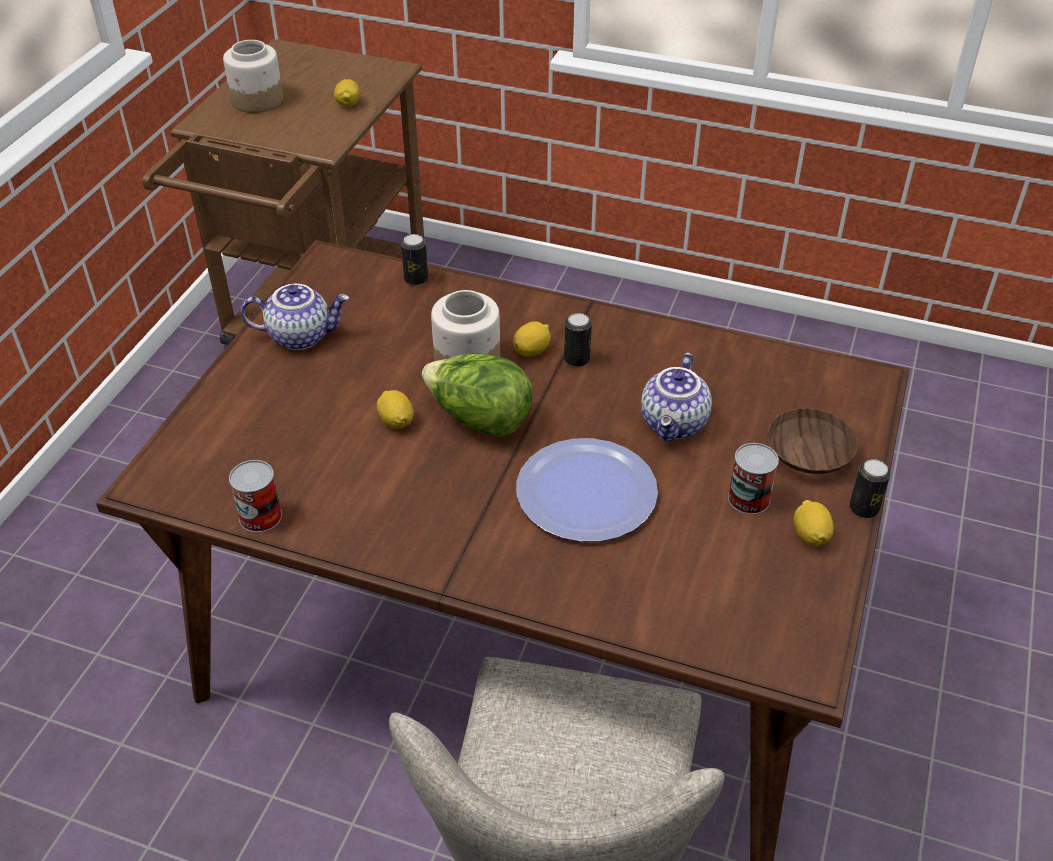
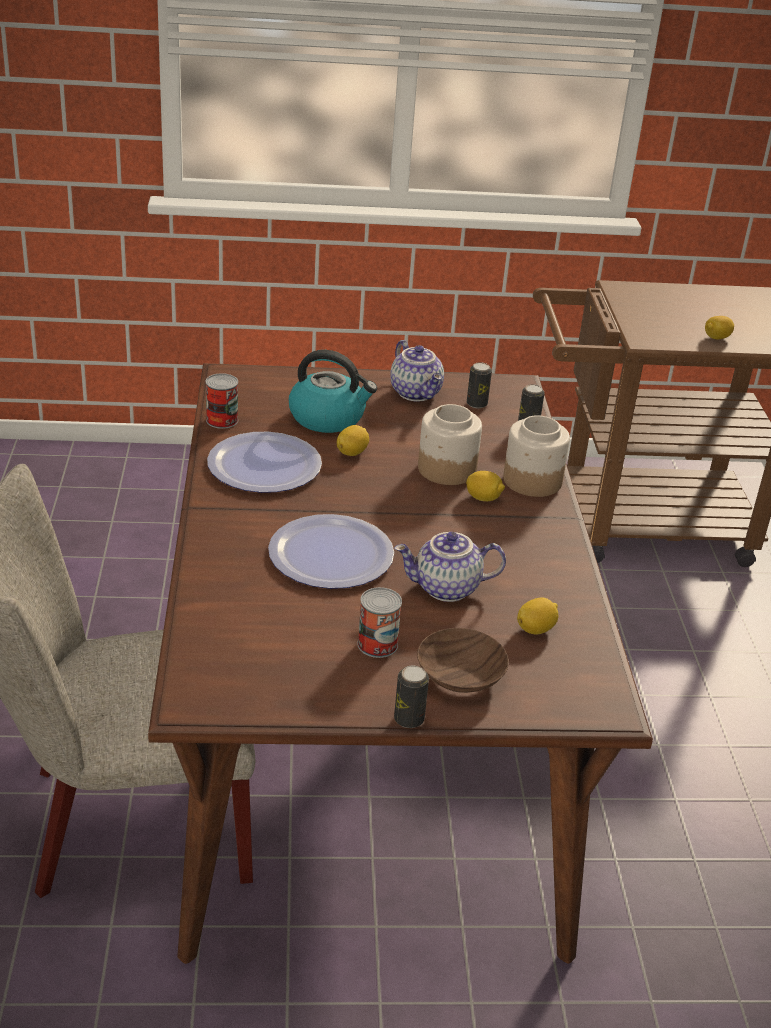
camera: 65 degrees right, 10 degrees down
(257, 100) = (674, 301): jar -> jar (531, 481)
(311, 420) = (328, 418): none -> kettle
(385, 502) = (264, 465): none -> plate
(479, 420) = (380, 488): lettuce -> none
(576, 359) = (491, 522): can -> can (476, 404)
(810, 535) = (352, 687): lemon -> lemon (536, 629)

